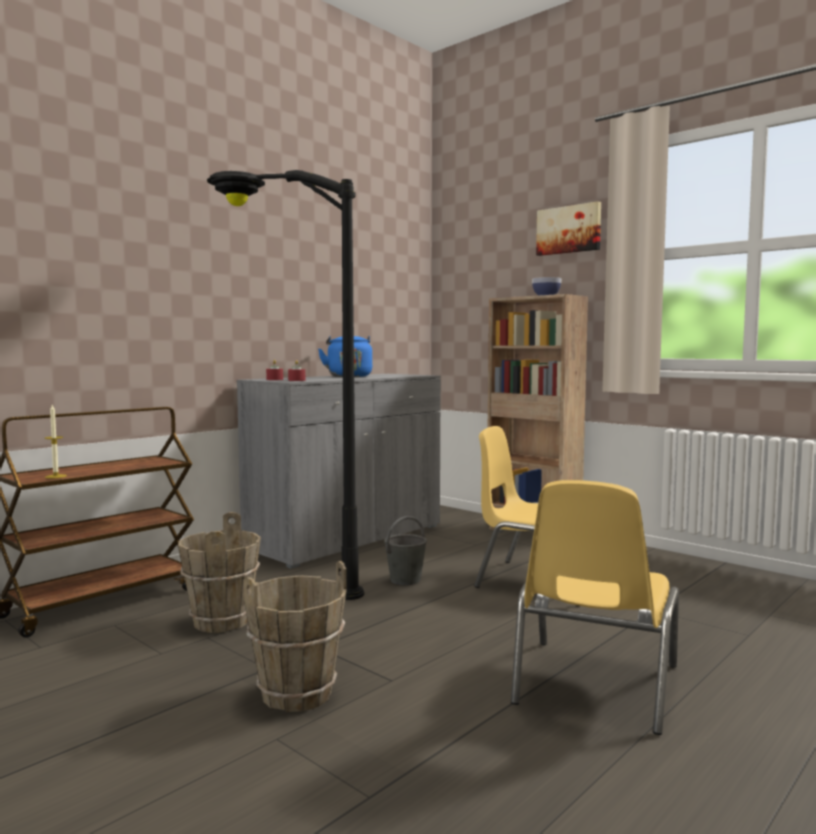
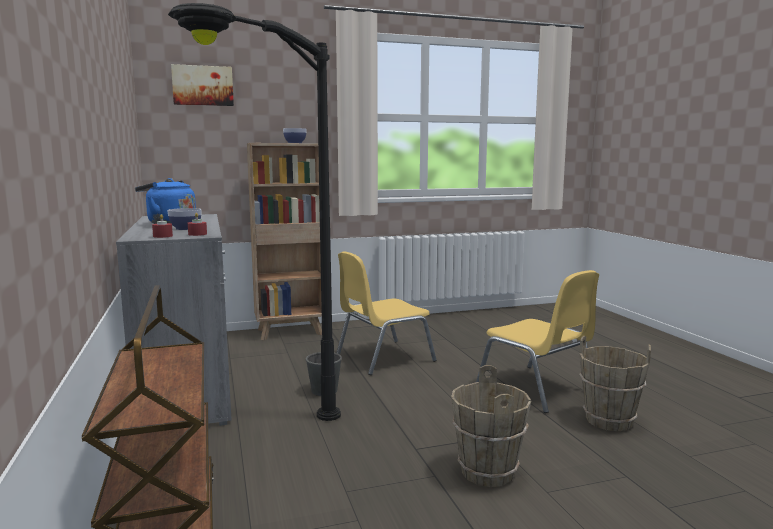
camera: 60 degrees left, 5 degrees up
(56, 476) = (179, 400): candle -> none
(221, 622) = (317, 479): brown bucket -> brown bucket (609, 421)
(325, 378) = (185, 228): none -> bowl
(569, 230) = (294, 89): picture -> picture (203, 85)

